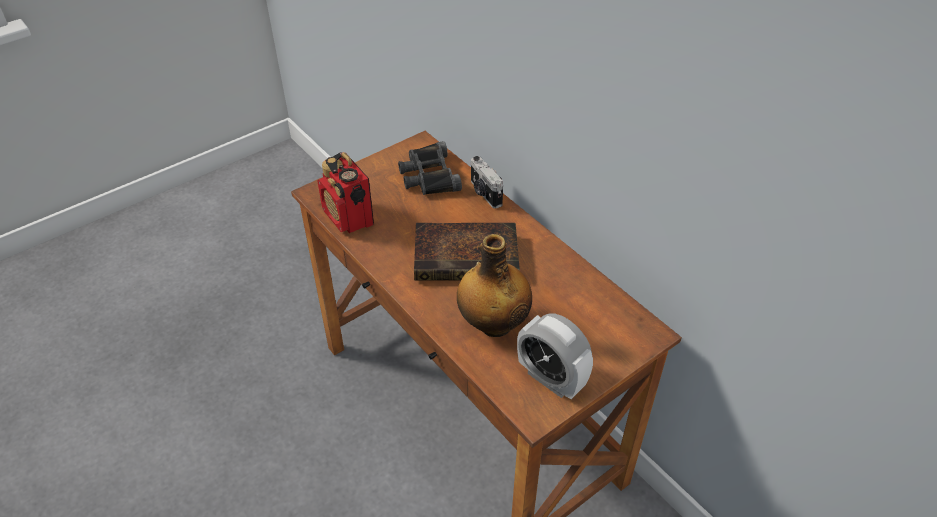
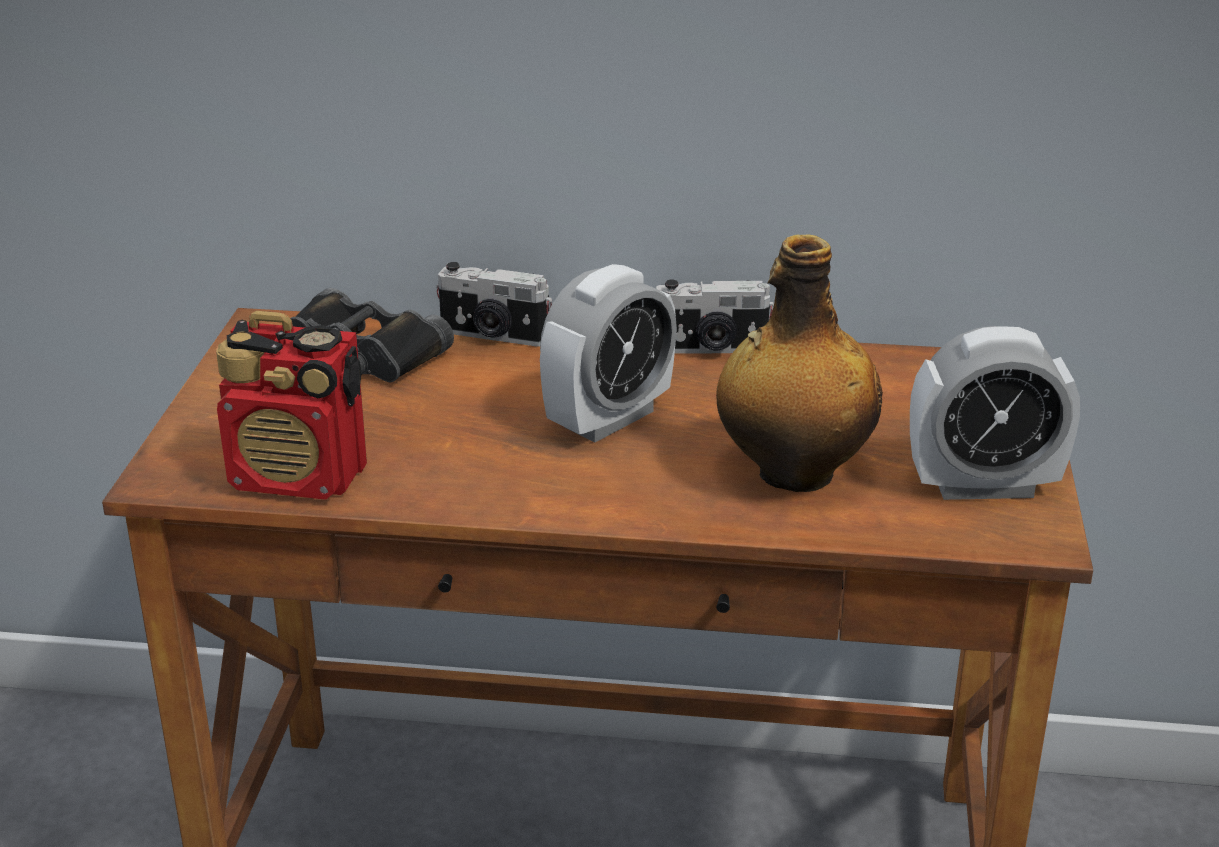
camera: 45 degrees left, 15 degrees down
(469, 256) = (609, 419): book -> alarm clock
(549, 248) = (711, 349): none -> camera

